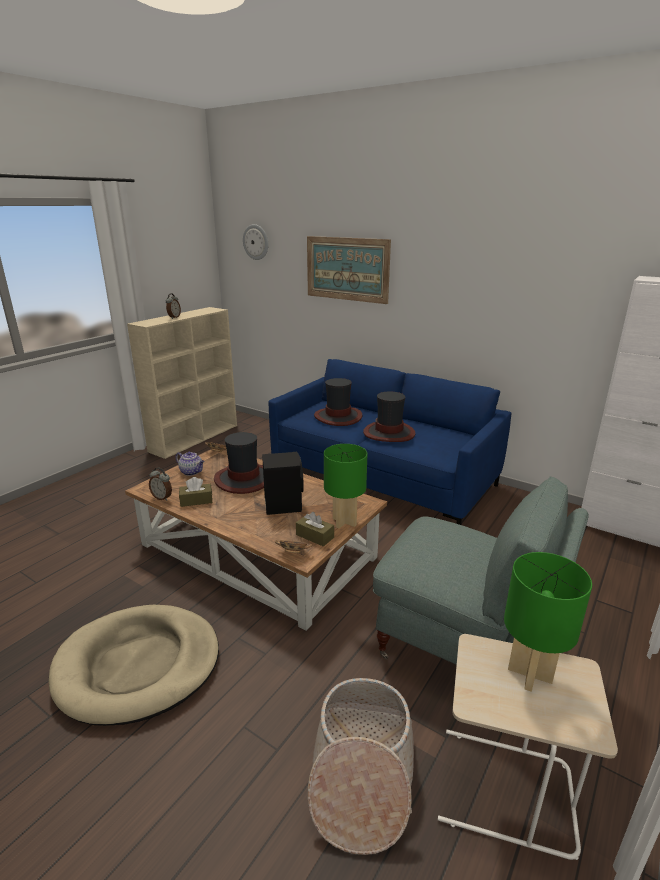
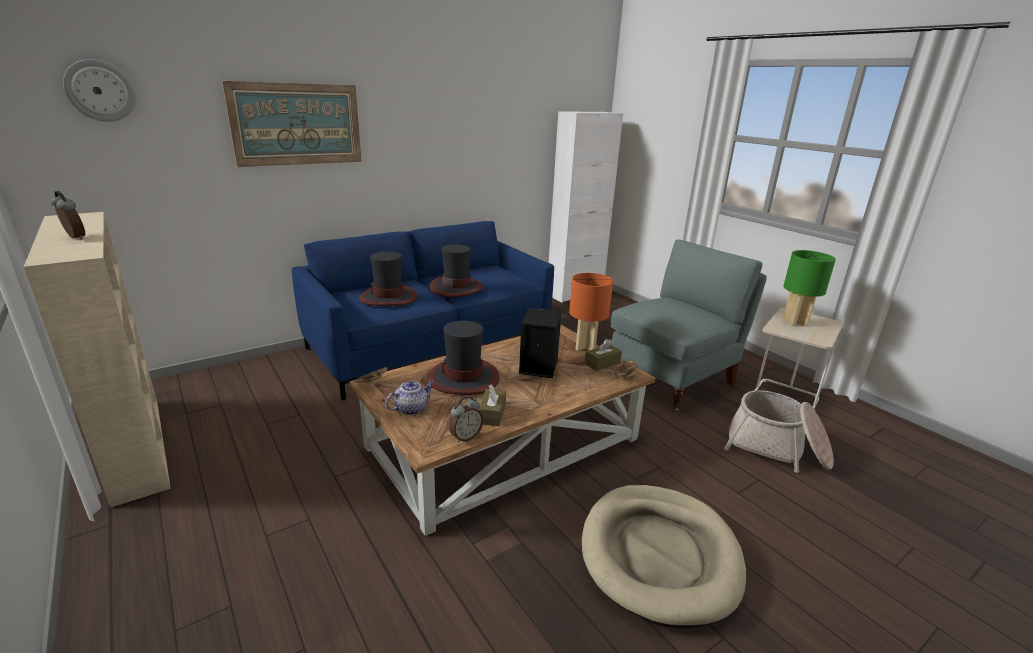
camera: 70 degrees left, 0 degrees up
(344, 522) = (585, 347): green table lamp -> orange table lamp

